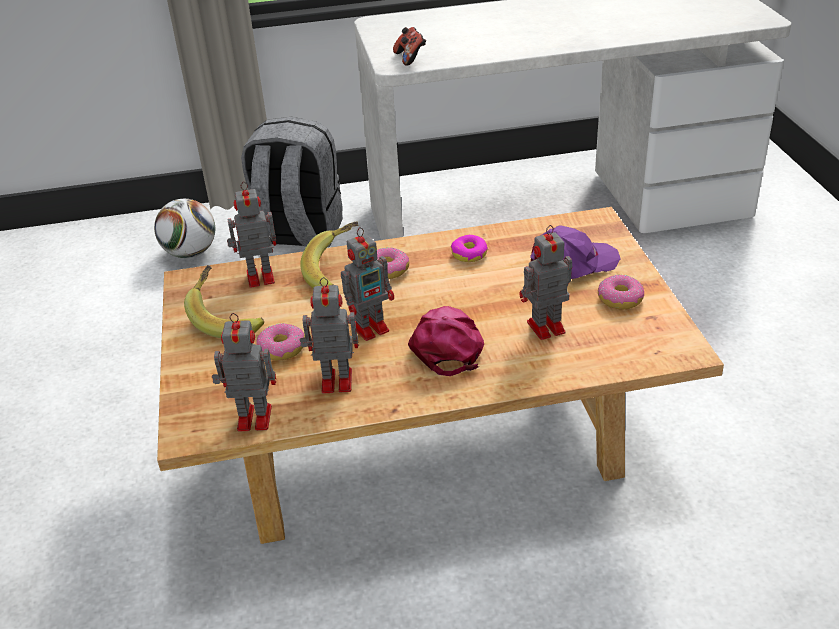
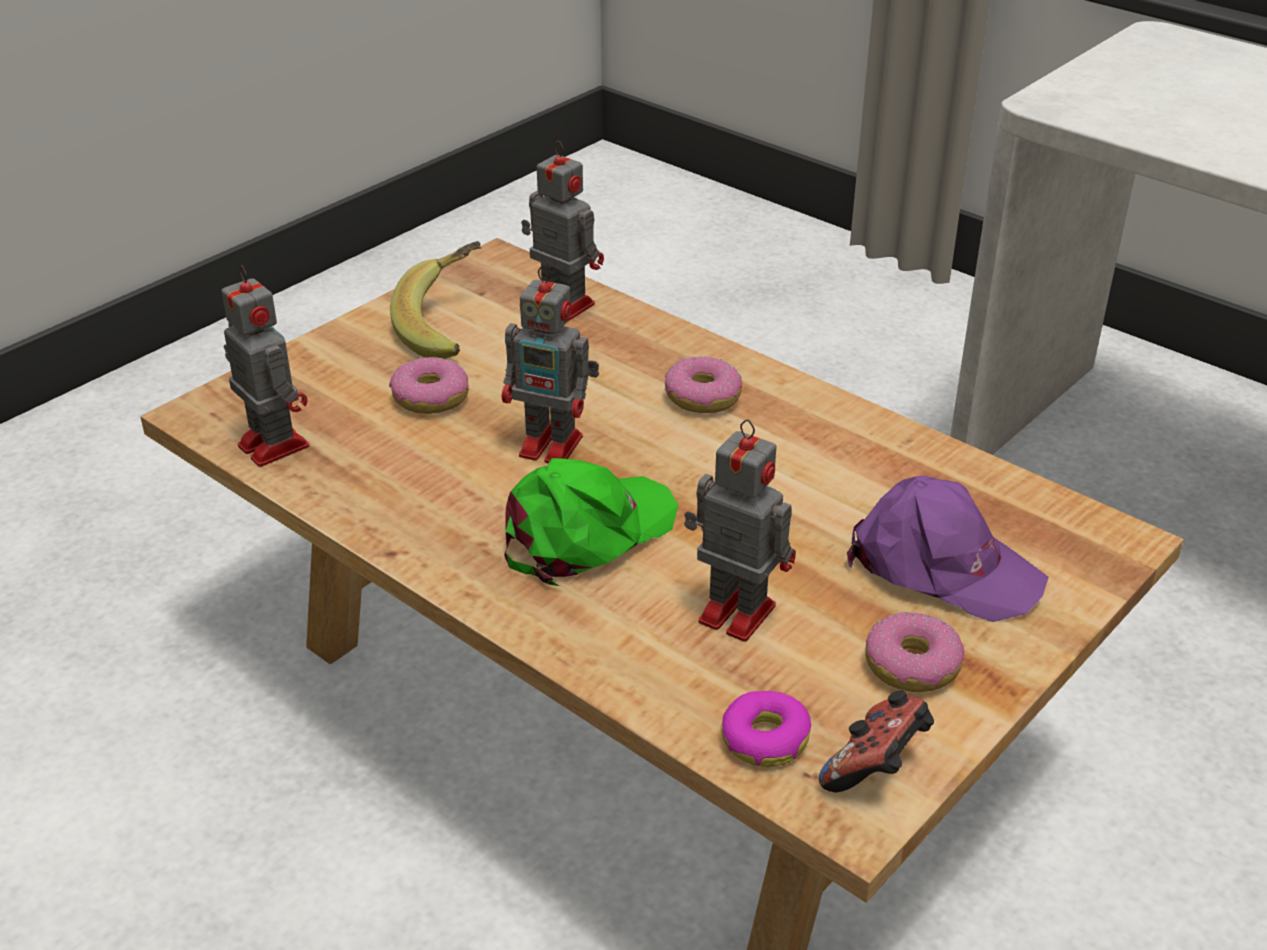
camera: 50 degrees right, 0 degrees up
(190, 253) = (754, 285): football -> none
(298, 235) = (907, 343): grey backpack -> none
(334, 381) = (405, 472): toy robot -> none
(336, 272) = (646, 358): banana -> none
(410, 58) = (1094, 105): game controller -> game controller (876, 768)
(447, 344) = (586, 533): pink cap -> green cap
(469, 254) = (836, 450): donut -> donut (764, 739)

